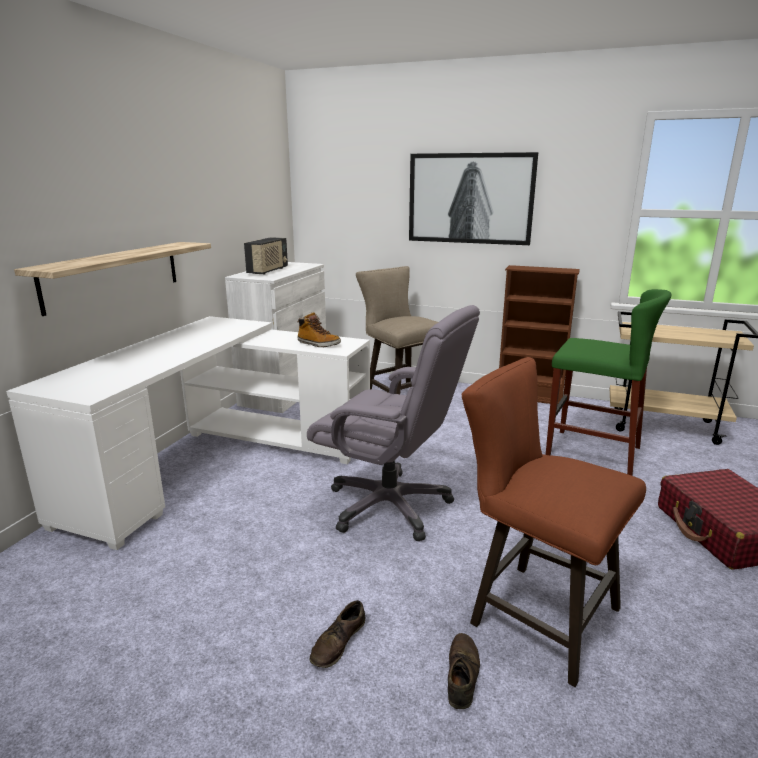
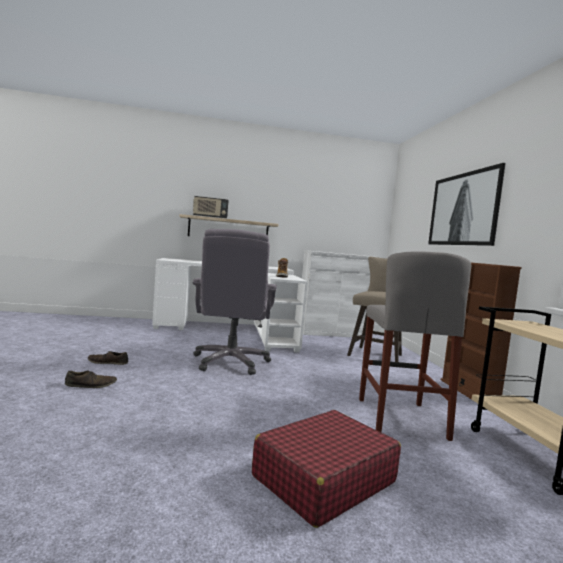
camera: 60 degrees right, 15 degrees down
(268, 271) = (332, 252): radio -> radio (209, 217)
(534, 612) = (148, 399): brown stool -> none
(592, 452) = (400, 418): green stool -> grey stool

